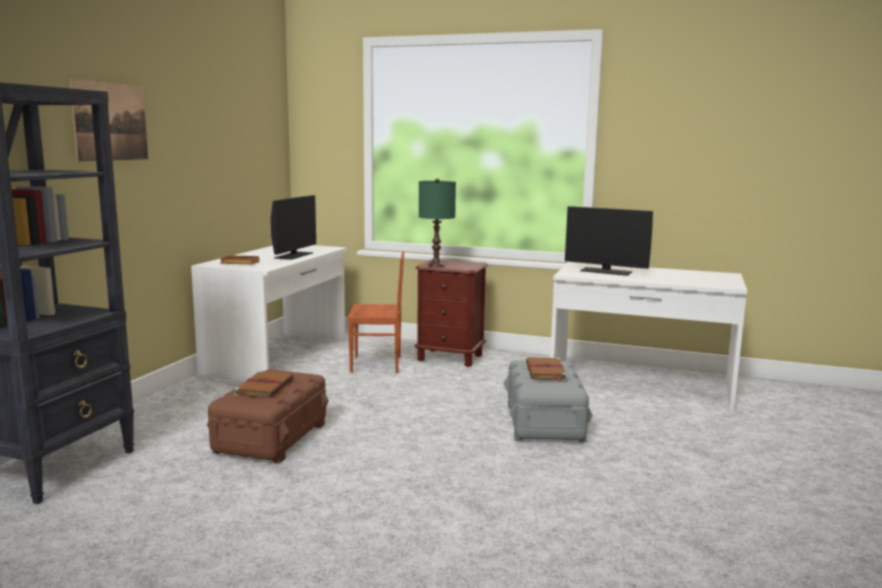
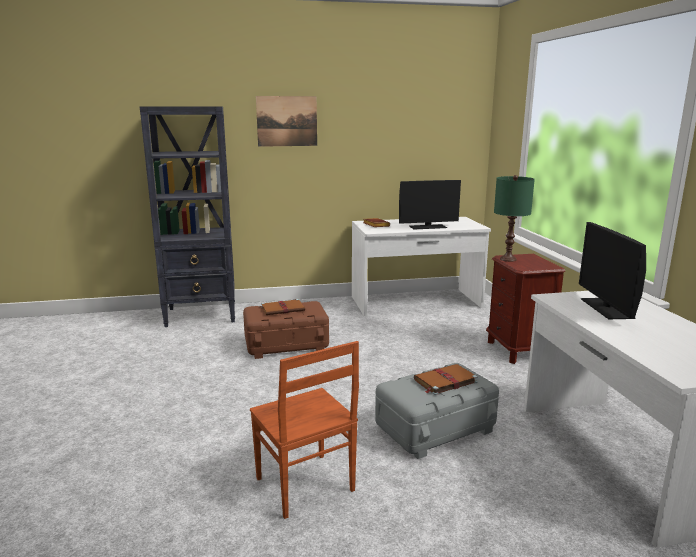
camera: 60 degrees right, 5 degrees up
(377, 364) = (453, 332): brown chair -> brown chair (304, 486)

